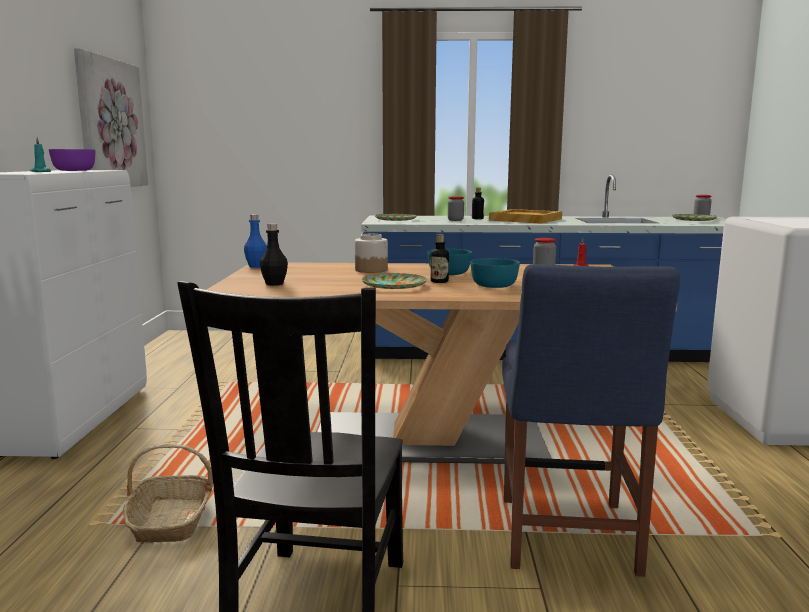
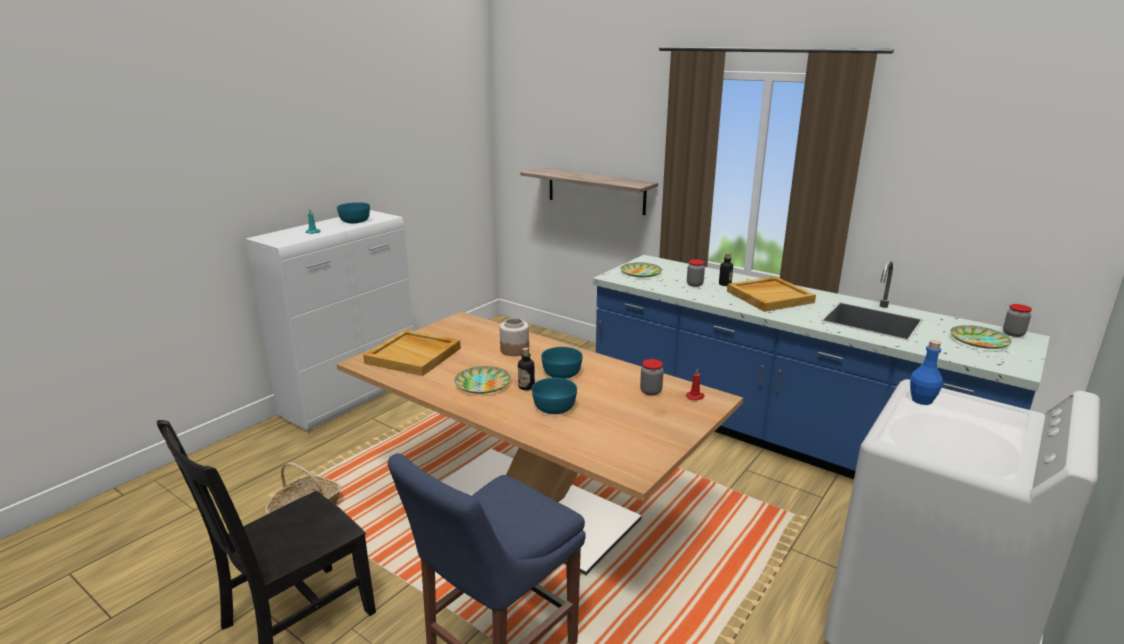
camera: 35 degrees right, 10 degrees up
(75, 170) = (355, 221): purple bowl -> turquoise bowl
(111, 124) = (435, 157): picture -> none
(256, 266) = (450, 321): blue bottle -> blue bottle (921, 400)
(274, 284) = (414, 355): black bottle -> beige tray
(296, 162) = (596, 190): none -> shelf

